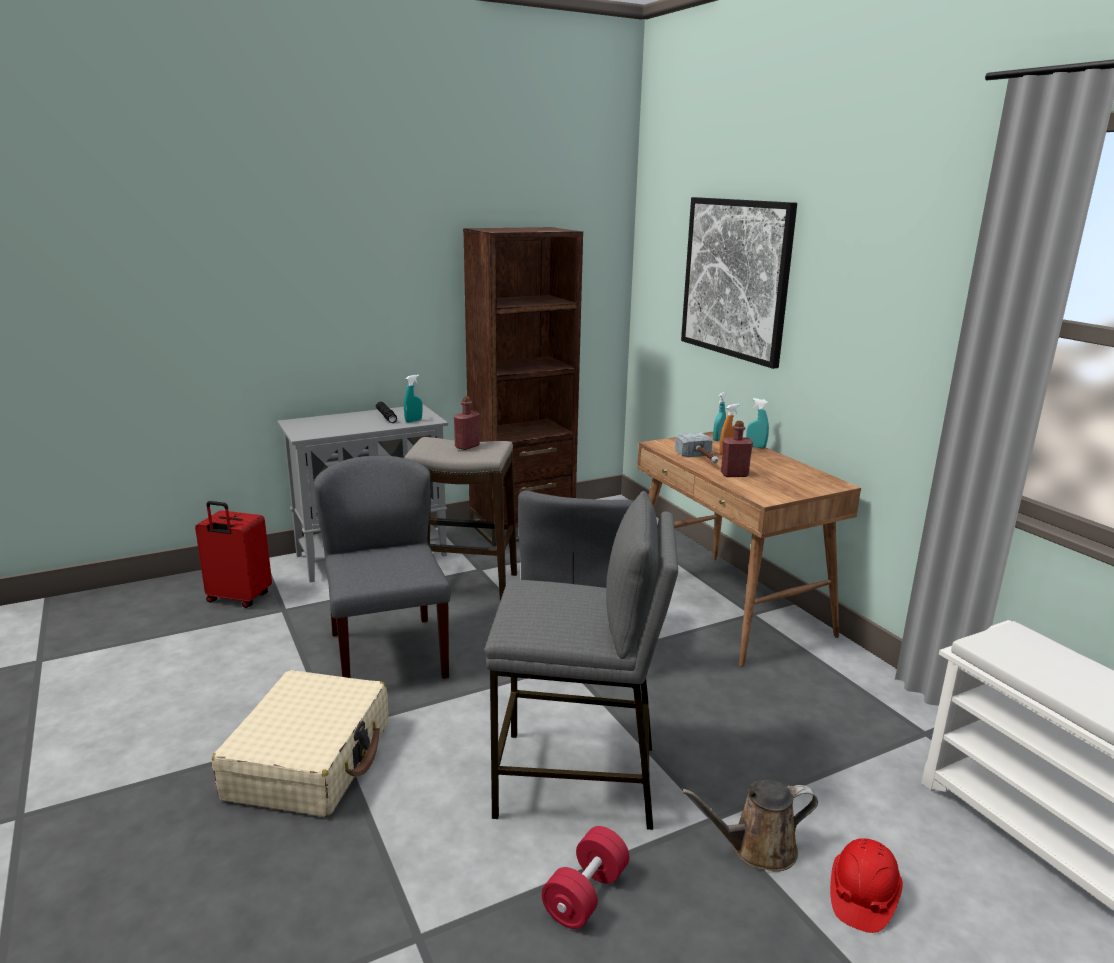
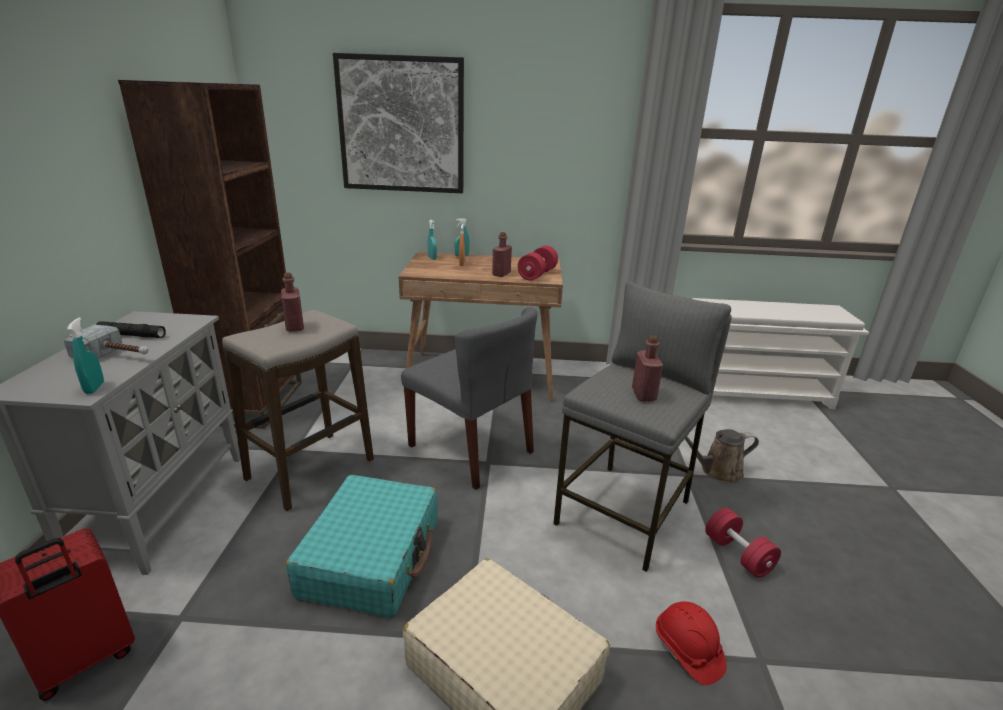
camera: 60 degrees left, 5 degrees up
(388, 654) = (372, 557): grey chair -> turquoise suitcase
(413, 421) = (178, 327): turquoise spray bottle -> turquoise spray bottle (94, 388)
(548, 612) = (643, 395): none -> red bottle
(701, 459) = (462, 272): hammer -> hammer (116, 356)
(757, 848) = (717, 471): brown watering can -> brown watering can turned 60 degrees clockwise
(771, 489) = (537, 274): none -> red dumbbell
(862, 897) = (763, 456): red hard hat -> red hard hat (687, 651)

